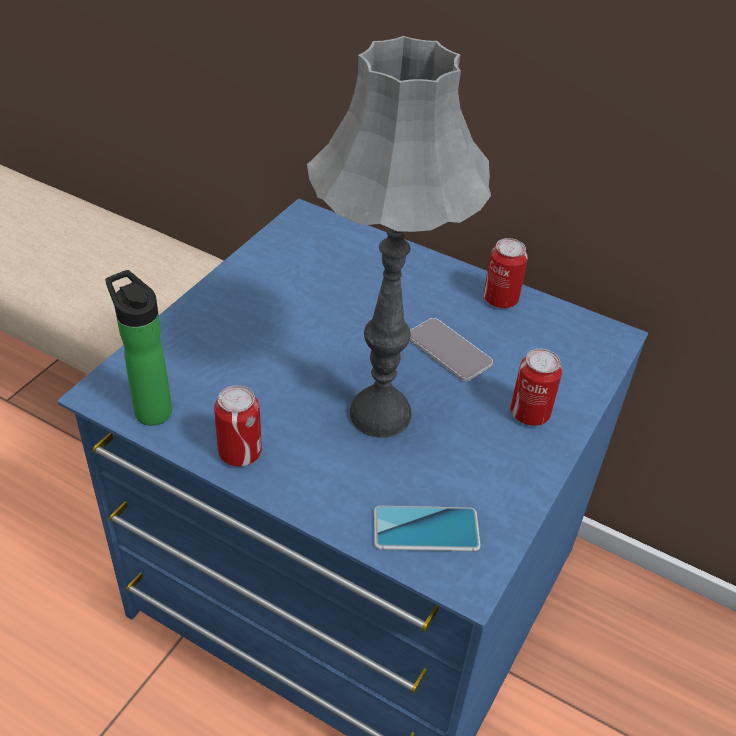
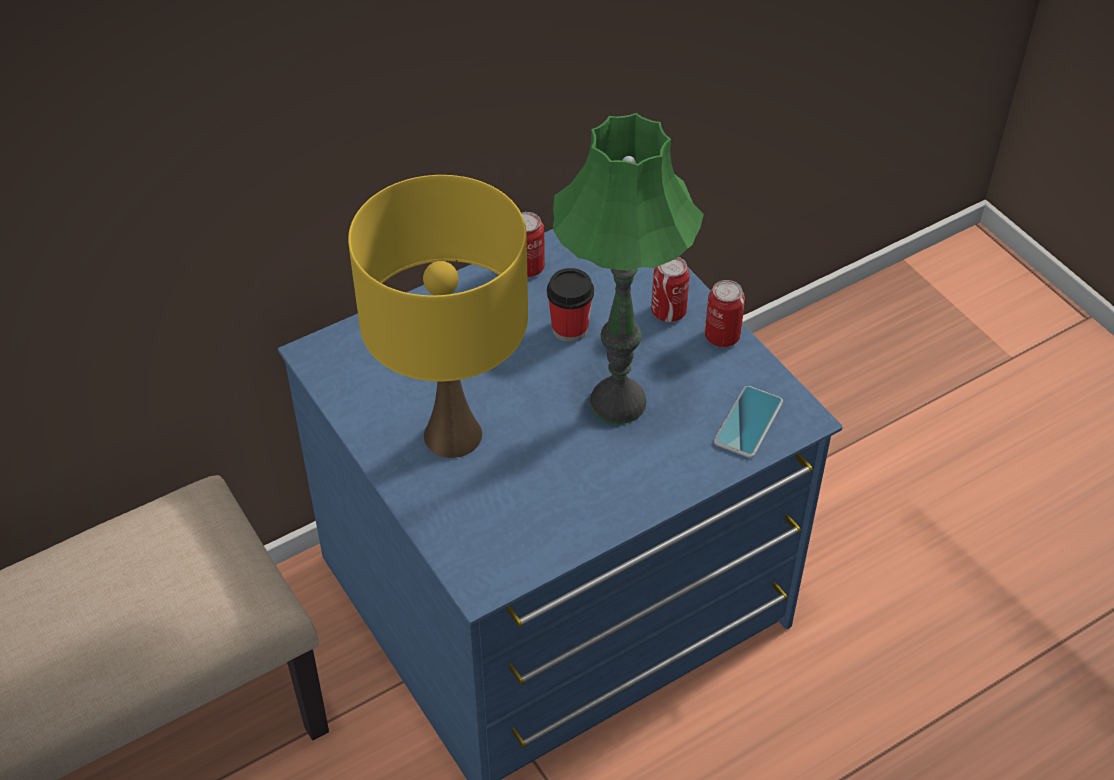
camera: 60 degrees left, 5 degrees up
(150, 409) = (522, 554): bottle -> none
(240, 452) = (610, 508): can -> can (722, 336)
(266, 319) = (453, 435): none -> yellow table lamp
(380, 414) = (617, 402): grey table lamp -> green table lamp
(448, 351) = (570, 329): phone -> cup

